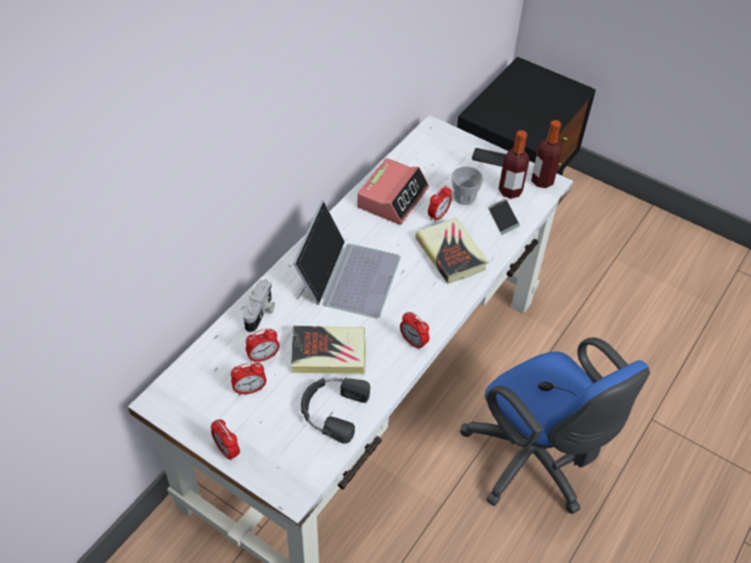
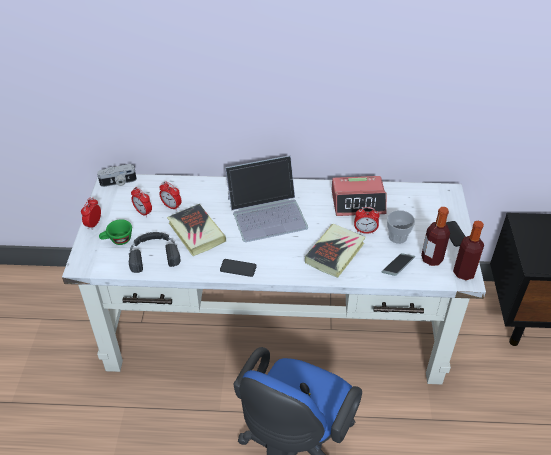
camera: 60 degrees right, 5 degrees down
(261, 313) = (204, 189): camera -> camera (118, 182)
(279, 437) = (117, 240): none -> green cup
(413, 342) = (238, 268): alarm clock -> phone

